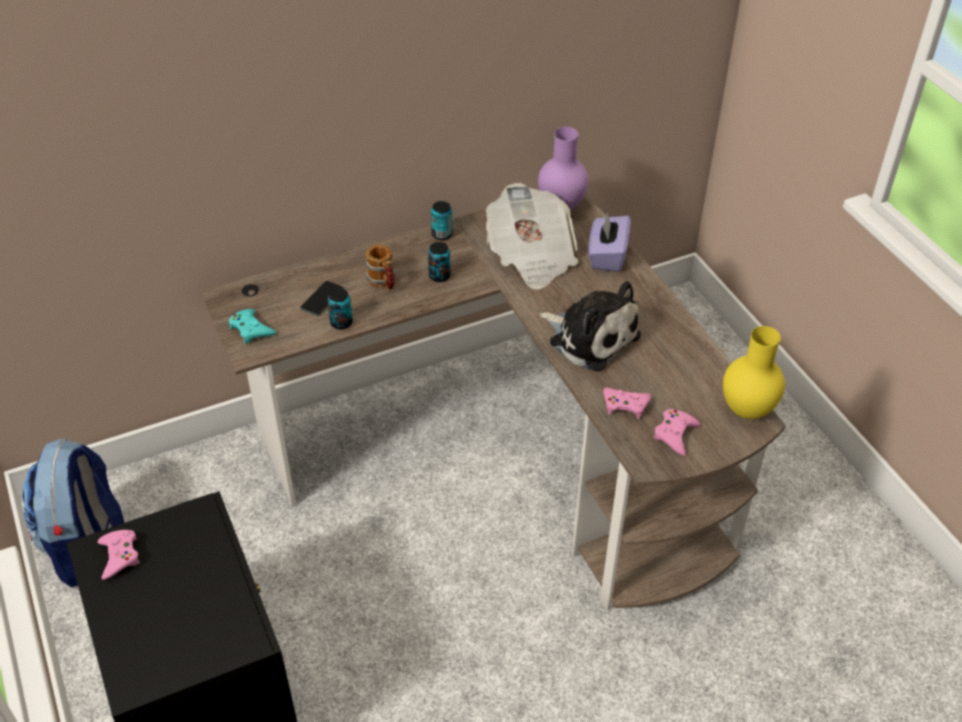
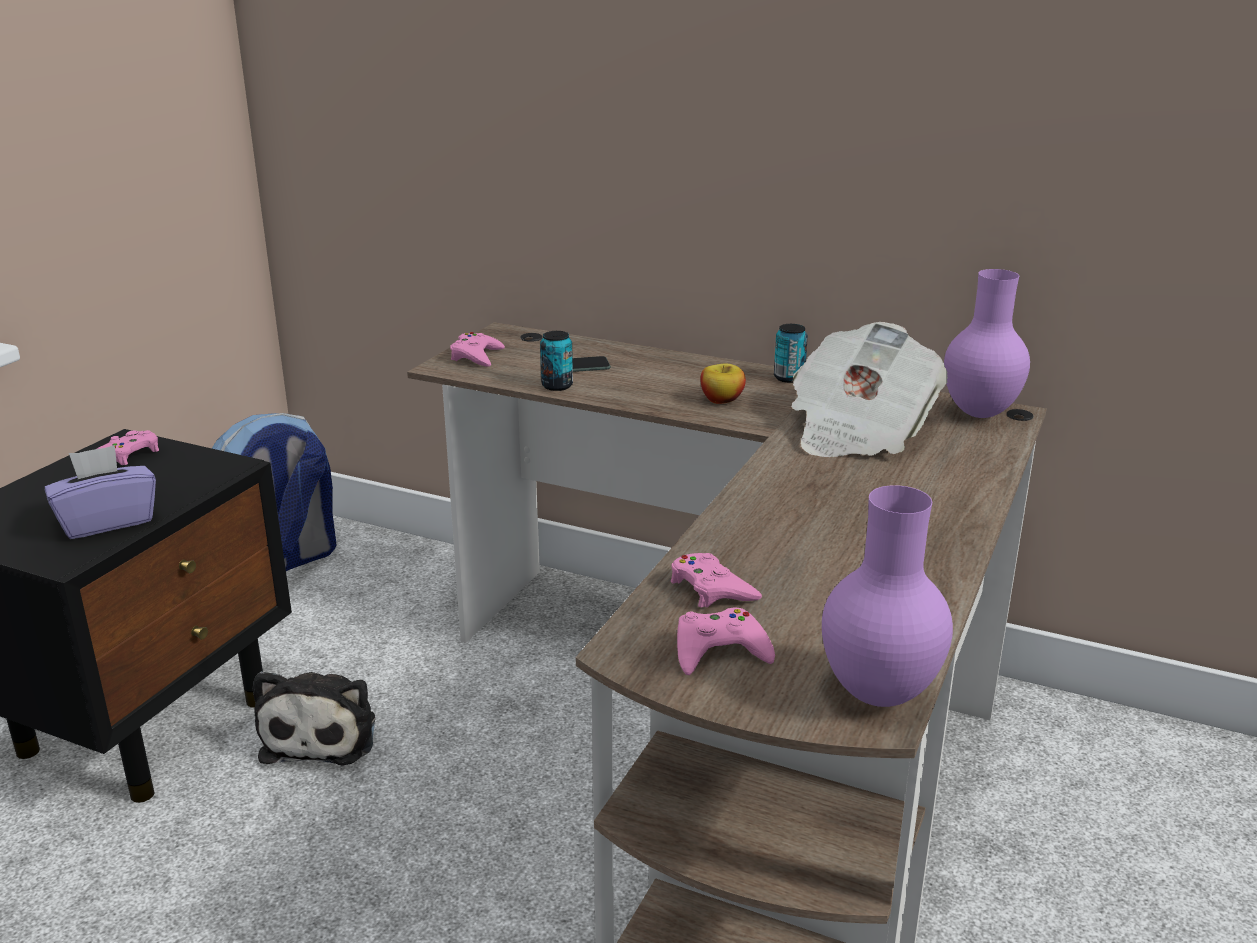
camera: 50 degrees right, 20 degrees down
(251, 329) = (476, 356): turquoise game controller -> pink game controller
(383, 282) = (656, 380): mug -> none
(439, 276) = (721, 400): can -> apple
(590, 337) = (794, 516): plush toy -> plush toy (322, 734)
(607, 256) = (962, 471): purple tissue box -> purple tissue box (107, 521)
(746, 409) = (879, 693): yellow vase -> purple vase

